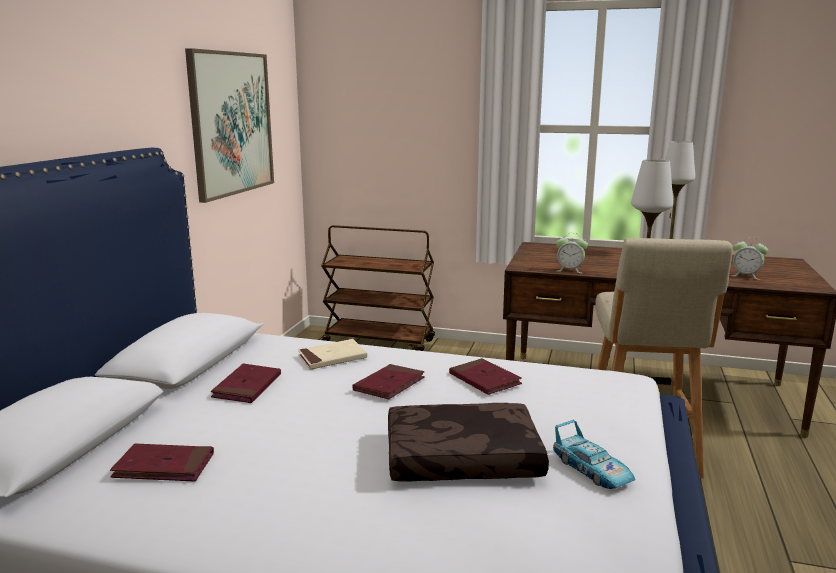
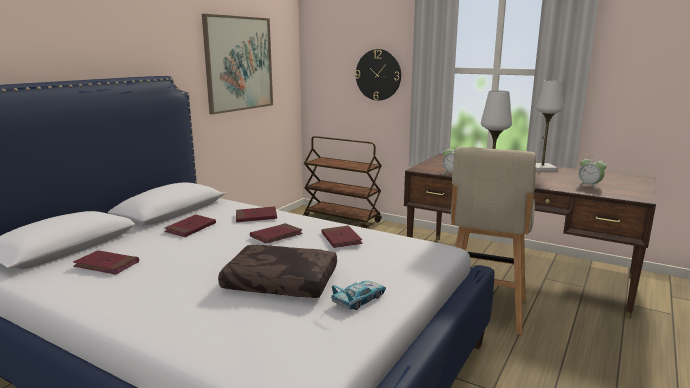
camera: 15 degrees right, 0 degrees up
(332, 357) = (256, 217): beige book -> red book
(424, 135) = (378, 75): none -> wall clock
(592, 470) = (359, 299): toy car -> toy car turned 120 degrees counterclockwise

